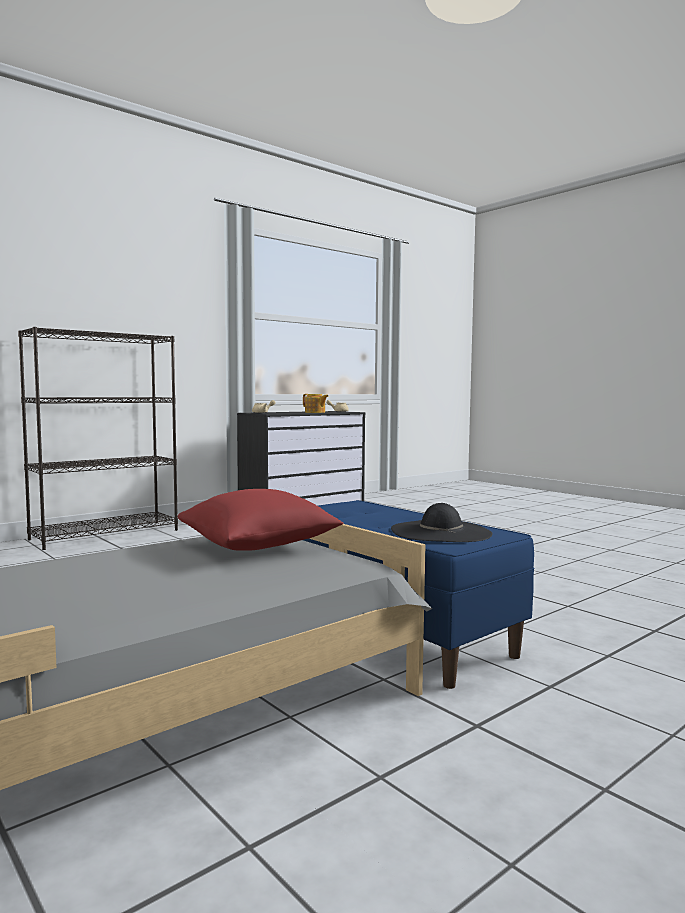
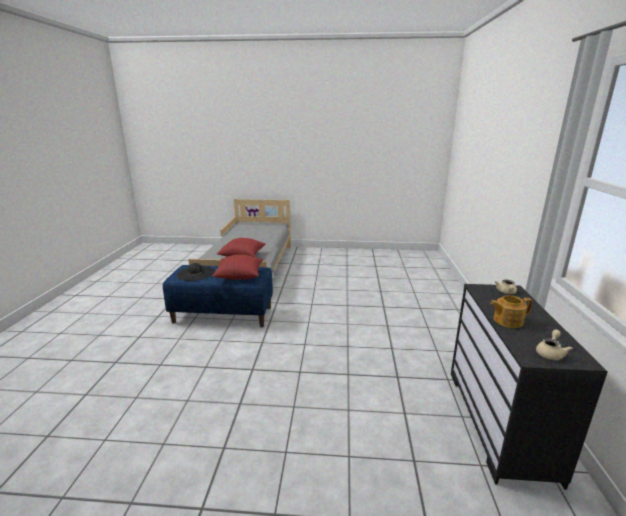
camera: 135 degrees right, 15 degrees up
(106, 534) = (459, 312): black bookcase -> none
(364, 513) = (239, 276): none -> red pillow

